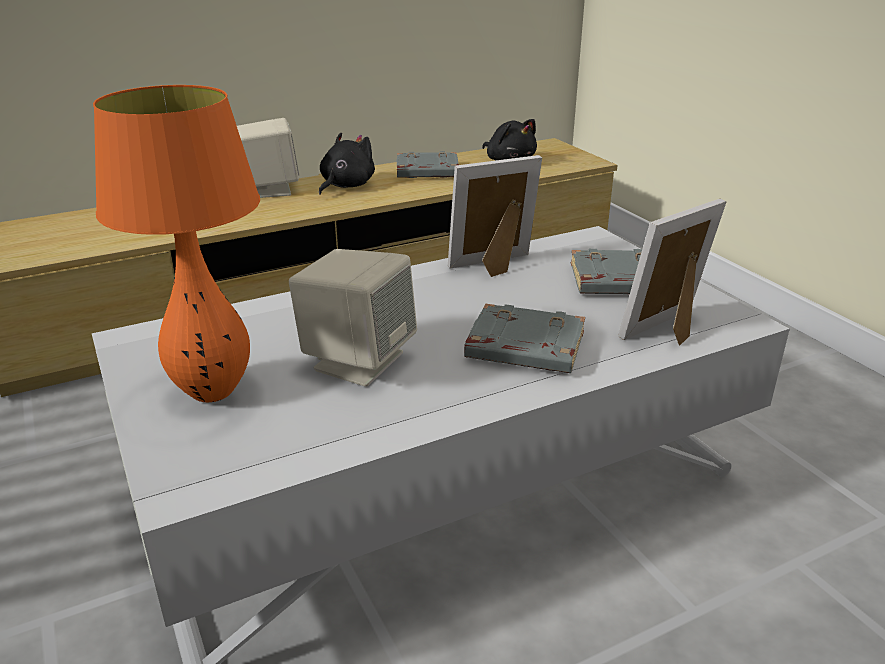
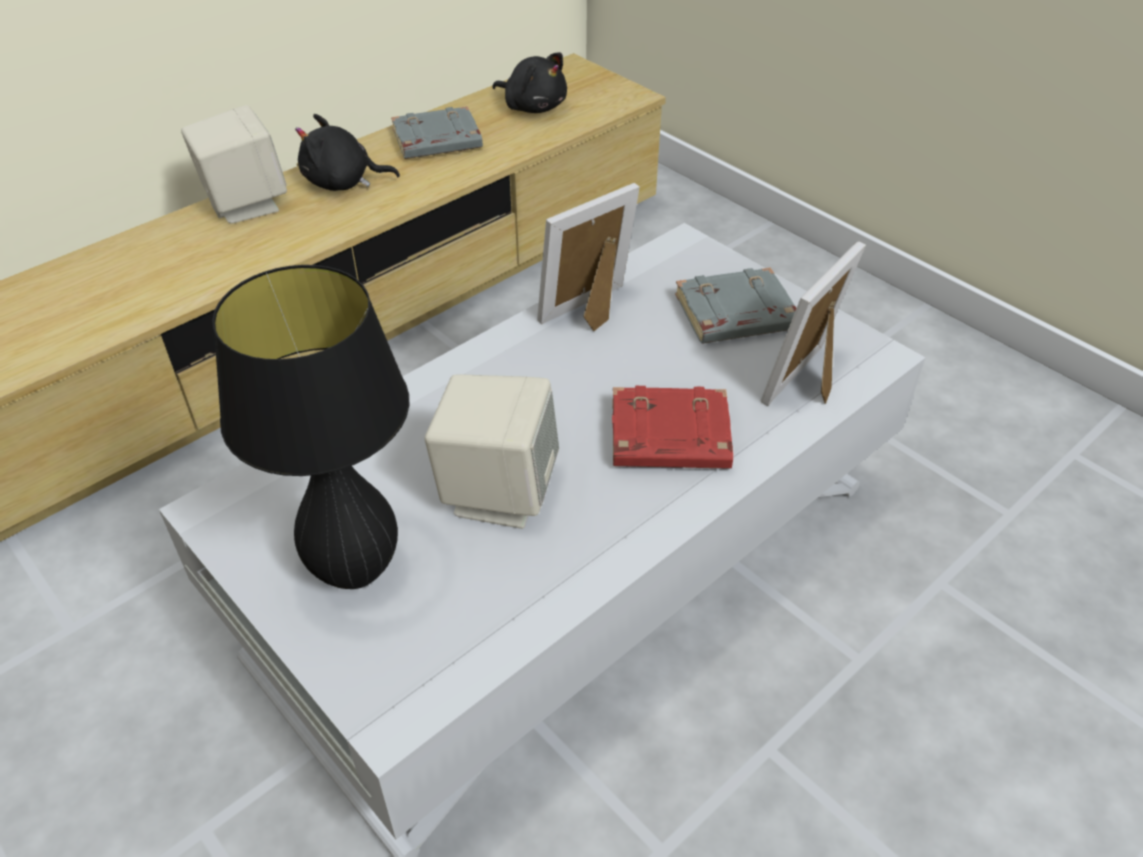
camera: 15 degrees left, 15 degrees up
(213, 392) = (356, 571): orange table lamp -> black table lamp
(345, 186) = (343, 182): black plush toy -> black plush toy turned 105 degrees counterclockwise
(523, 348) = (668, 438): grey book -> red book

